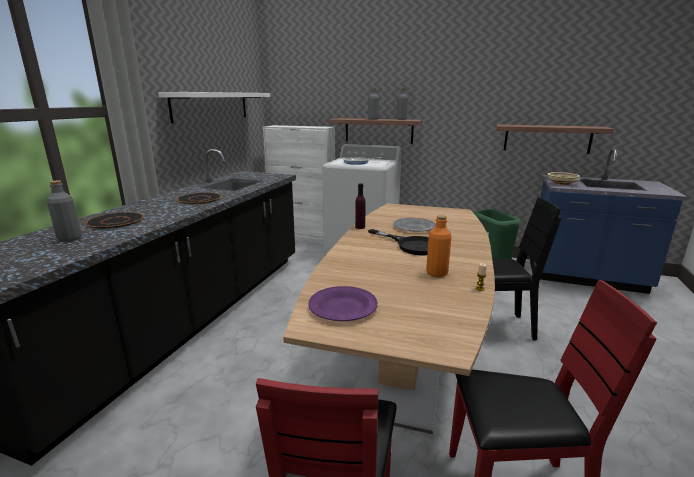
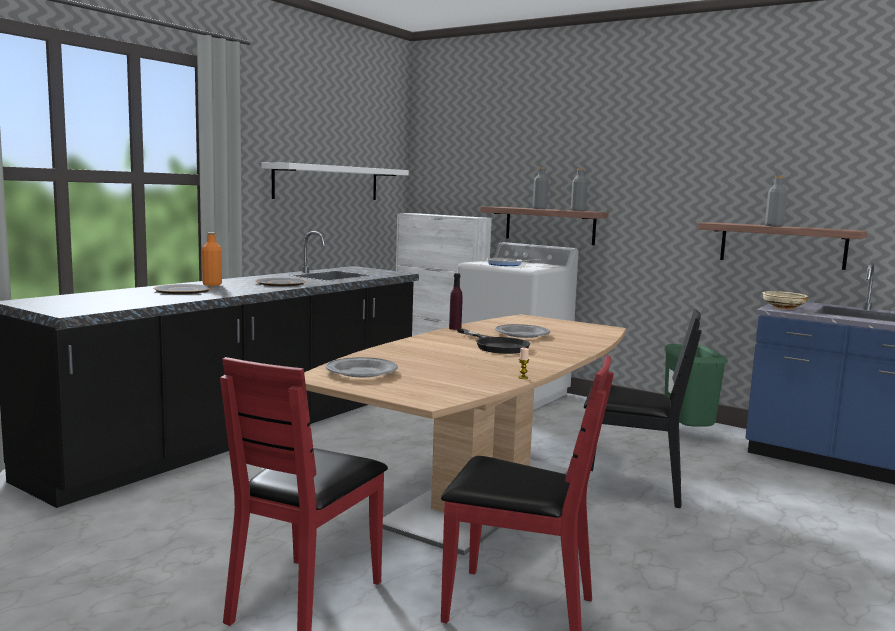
camera: 15 degrees right, 10 degrees down
(69, 239) = (134, 296): grey bottle -> grey bottle (773, 226)
(342, 307) = (361, 372): purple plate -> grey plate
(436, 273) = (492, 365): orange bottle -> orange bottle (212, 284)

